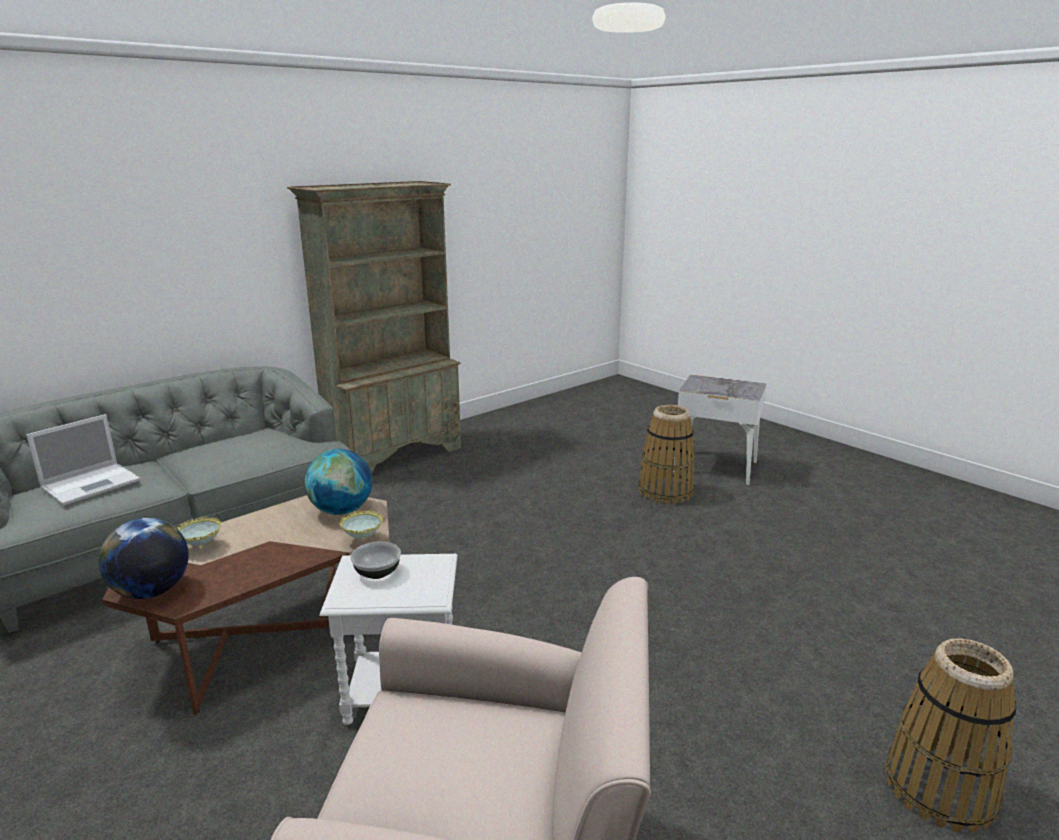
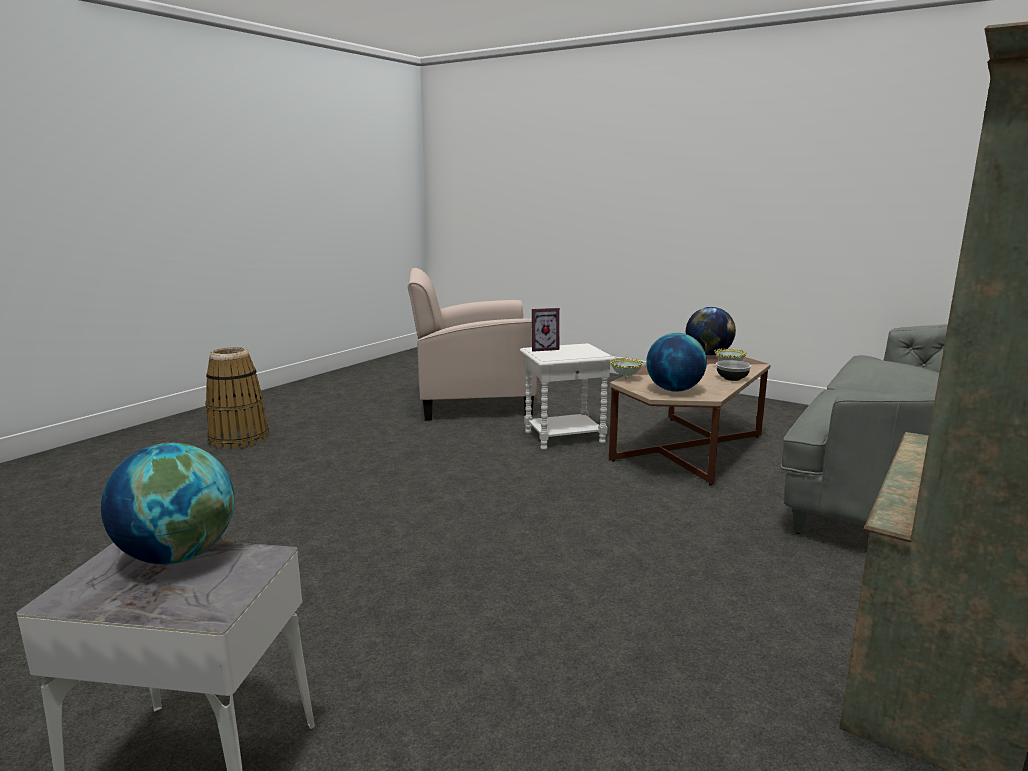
camera: 165 degrees right, 5 degrees down
(93, 483) = (893, 368): laptop -> none
(377, 573) = (579, 352): bowl -> bowl (731, 378)
(418, 594) = (543, 349): none -> picture frame
(666, 492) = (345, 655): basket -> none
(726, 391) = (178, 555): none -> globe

